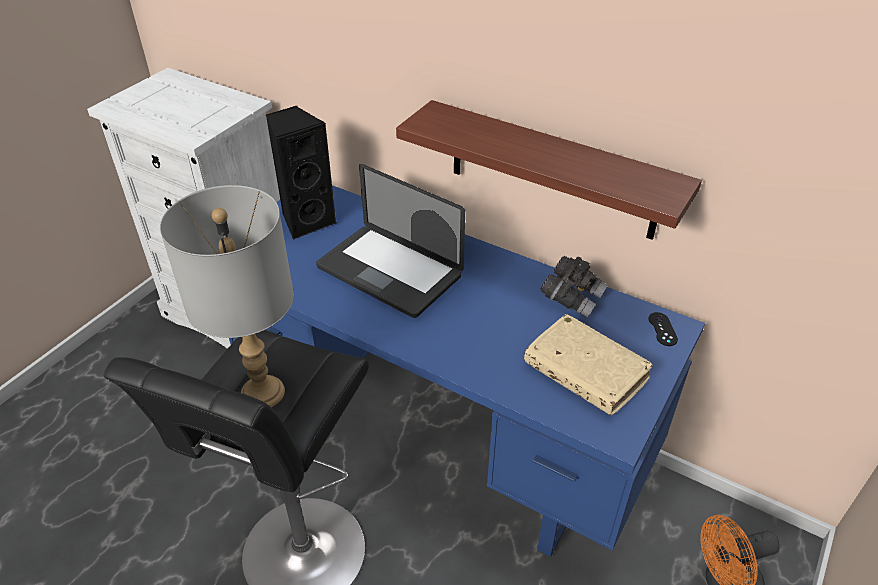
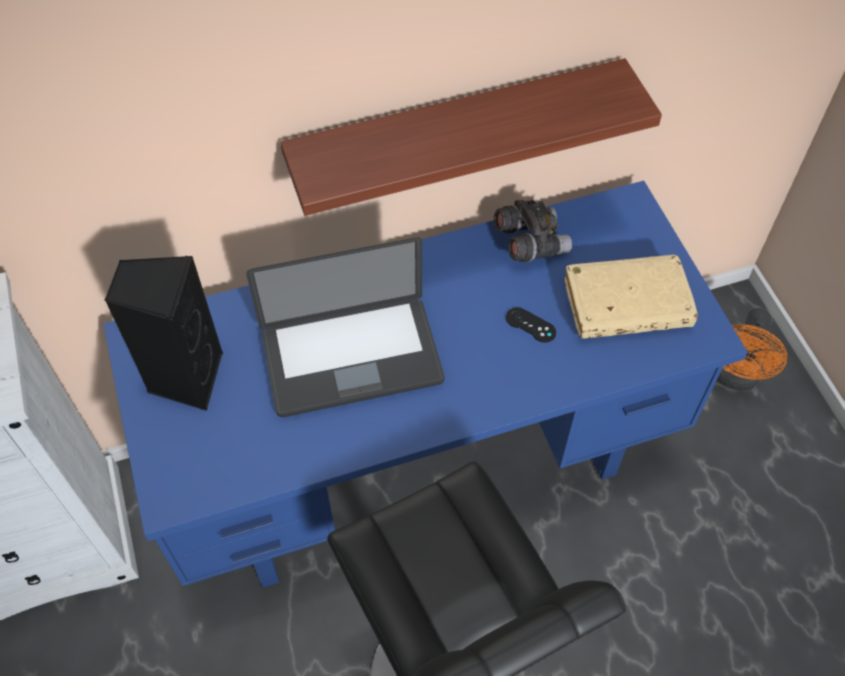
camera: 50 degrees left, 15 degrees up
(261, 393) = (449, 582): grey table lamp -> none
(662, 329) = (626, 213): black game controller -> black game controller (530, 325)

